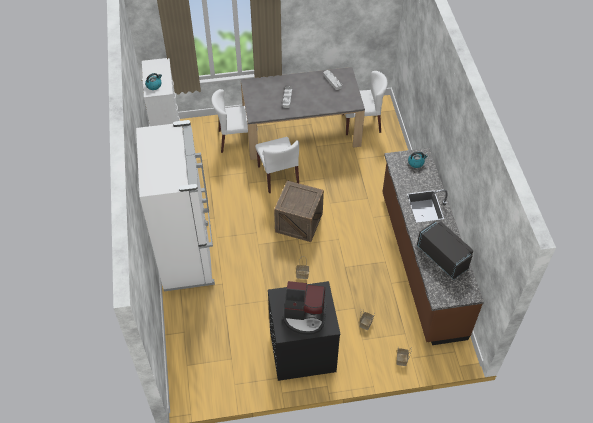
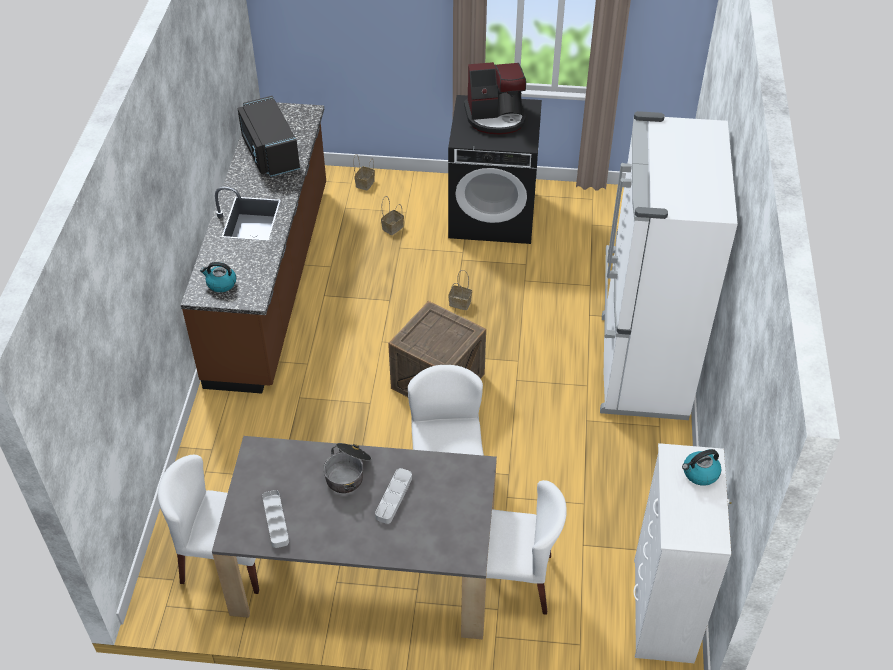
camera: 165 degrees left, 5 degrees down
(304, 316) = (496, 117): coffee machine -> coffee machine turned 150 degrees clockwise
(311, 103) = (348, 472): none -> cooking pot

